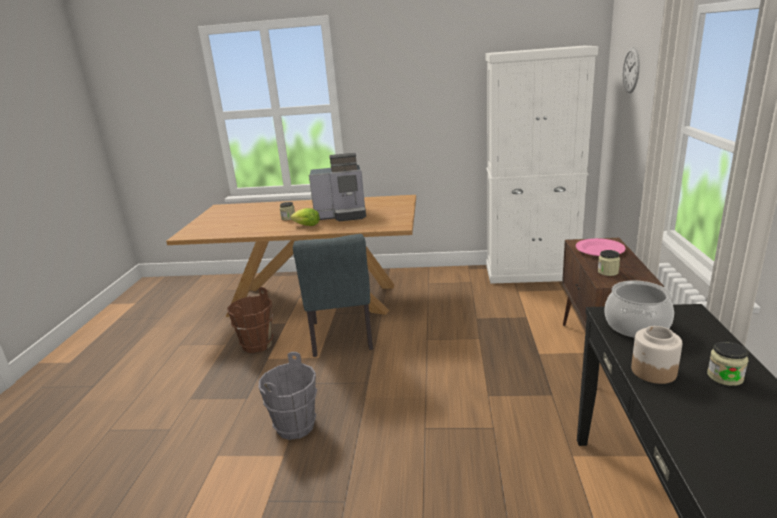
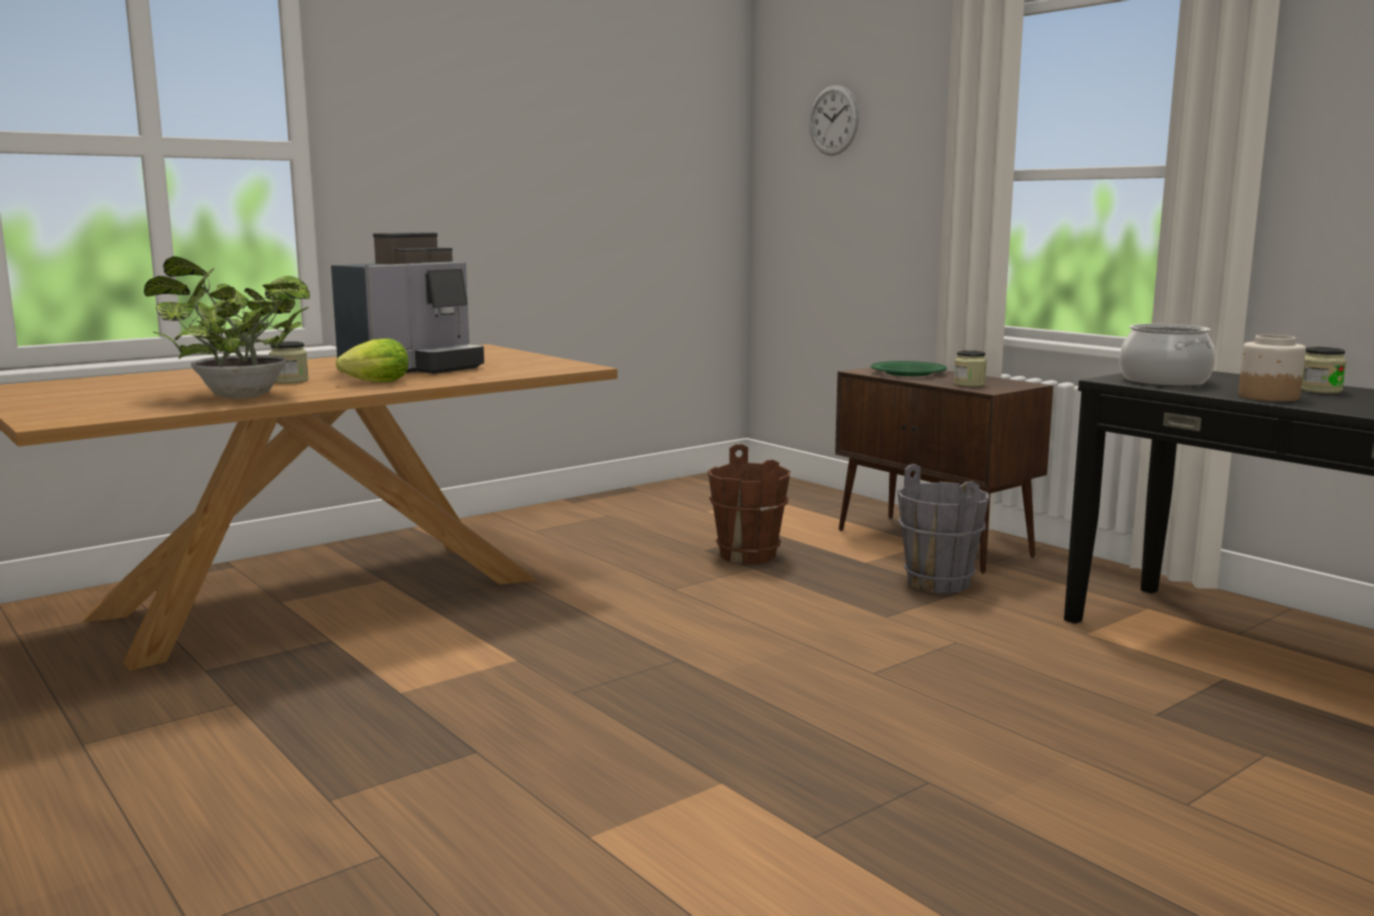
camera: 45 degrees left, 10 degrees down
(252, 227) = (235, 396): none -> potted plant
(257, 345) = (327, 683): brown bucket -> brown bucket (747, 555)
(296, 426) = (666, 745): grey bucket -> grey bucket (939, 583)
(342, 339) = (513, 627): grey chair -> none
(531, 273) = (686, 490): white cabinet -> none
(600, 250) = (908, 373): pink plate -> green plate

